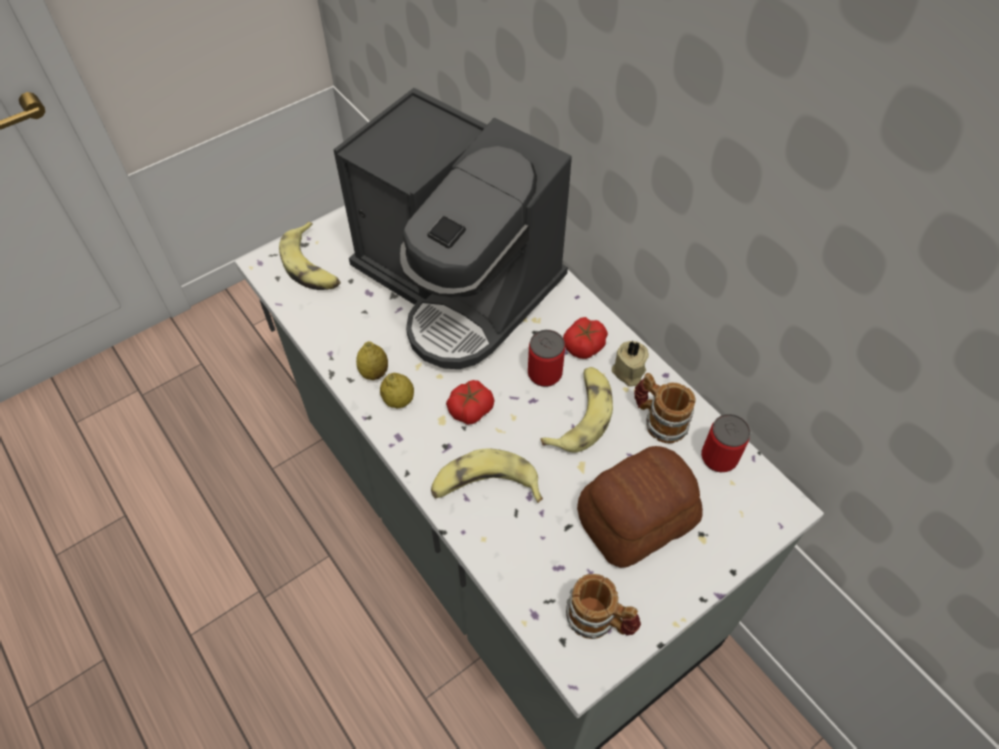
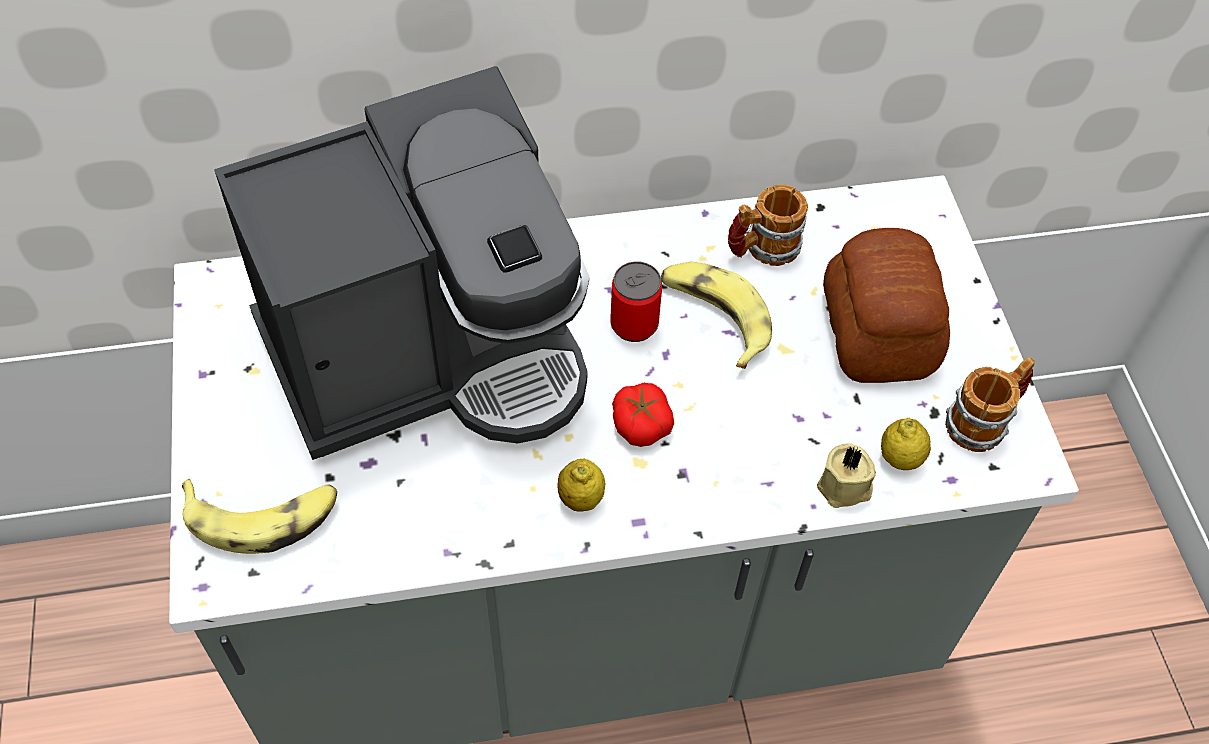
camera: 65 degrees left, 0 degrees up
(374, 372) = (516, 510): lemon -> lemon (900, 458)
(484, 487) = (762, 457): banana -> none
(584, 345) = (616, 266): tomato -> none
(628, 372) = (681, 244): beige candle -> beige candle (845, 488)
(719, 458) = (838, 222): can -> none

